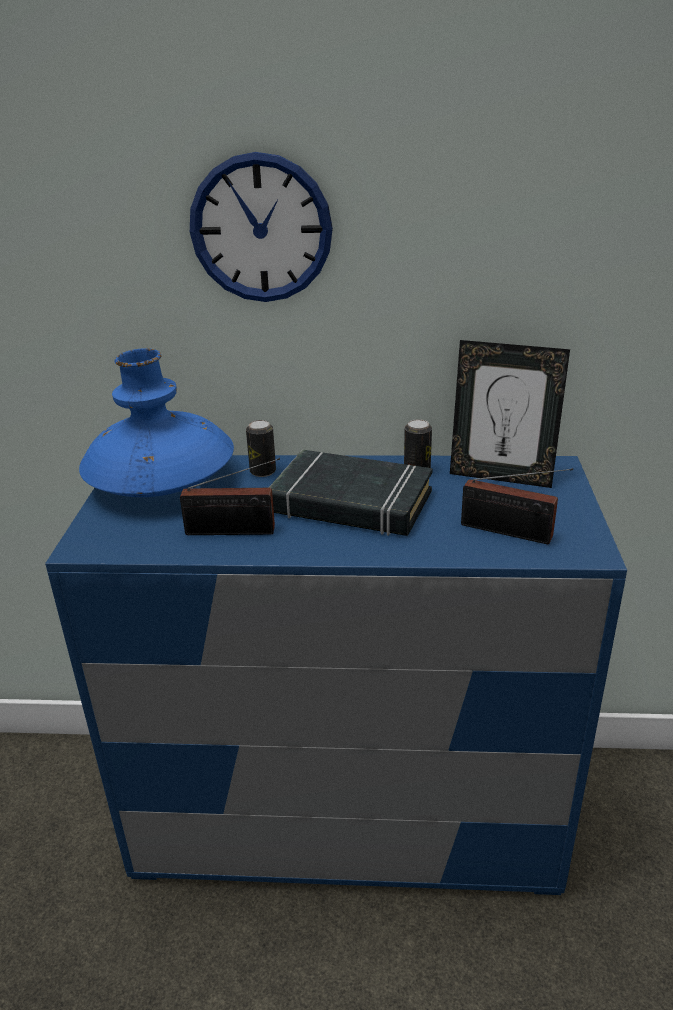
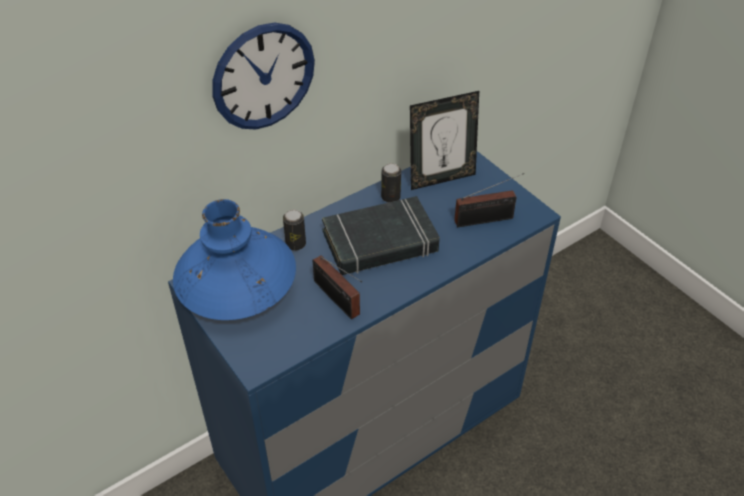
camera: 40 degrees left, 15 degrees up
(235, 531) = (338, 300): radio -> radio turned 90 degrees clockwise

